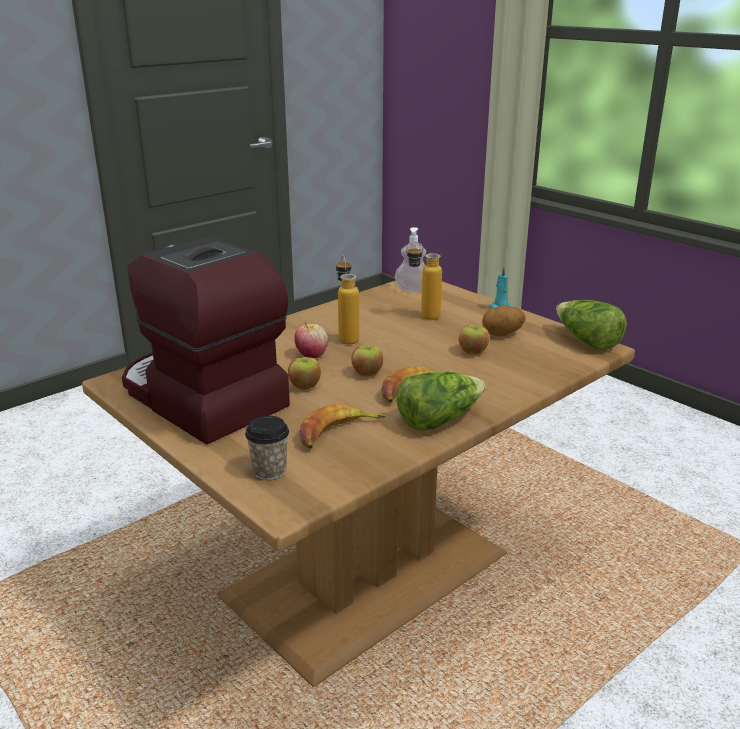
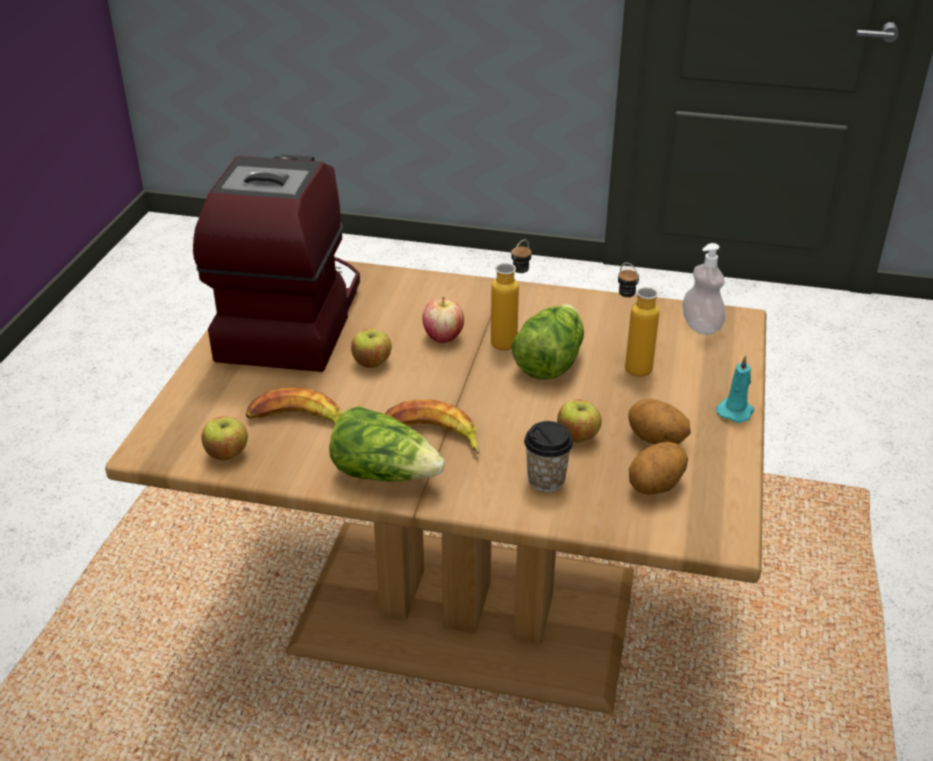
camera: 55 degrees right, 10 degrees up
(269, 471) = (199, 414): cup -> cup (546, 480)
(367, 373) = (440, 387): apple -> apple (227, 454)
(543, 348) = (656, 486): none -> potato
(586, 341) = (725, 517): lettuce -> lettuce (549, 361)

